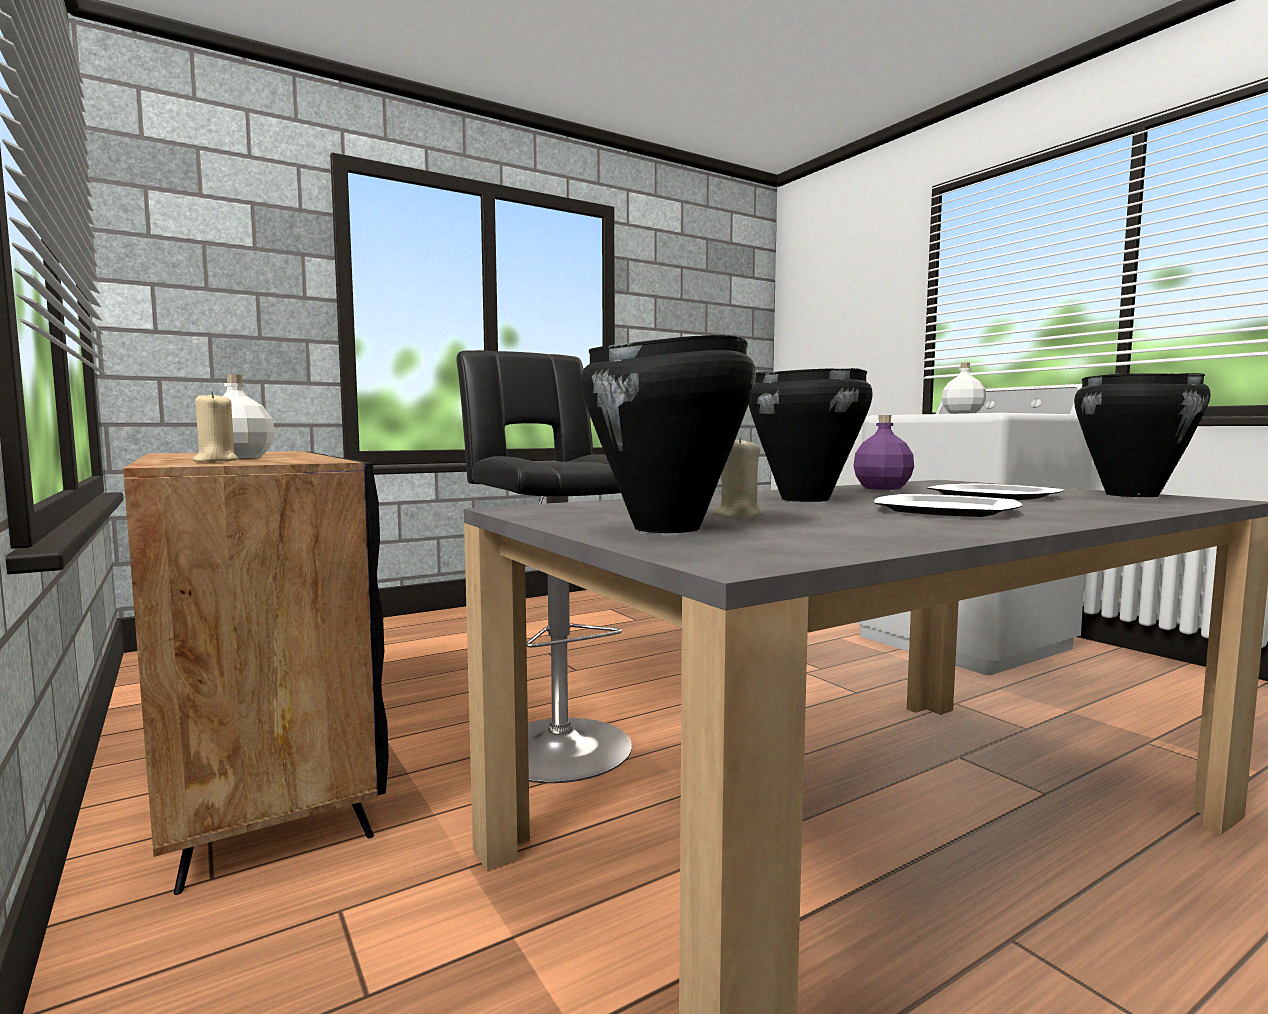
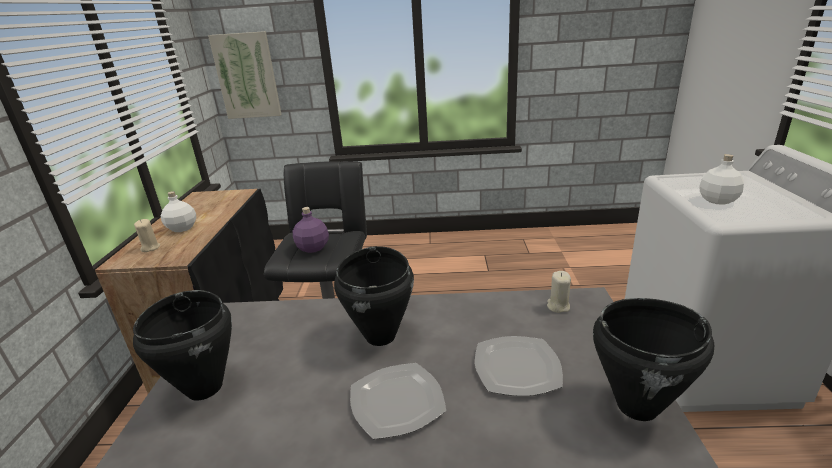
camera: 35 degrees right, 20 degrees up
(186, 311) = (247, 76): none -> picture
(737, 515) = (276, 369): beige candle -> beige candle (558, 306)
(881, 488) = (490, 313): purple bottle -> purple bottle (312, 248)

